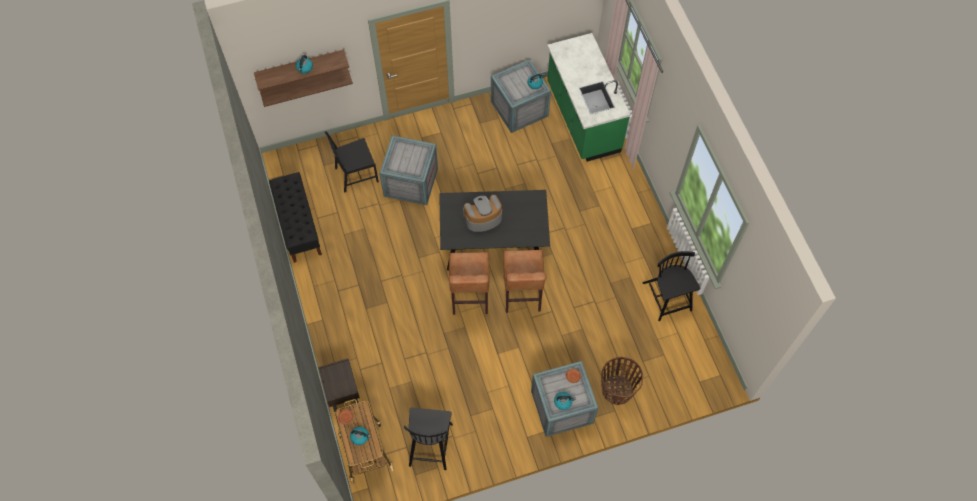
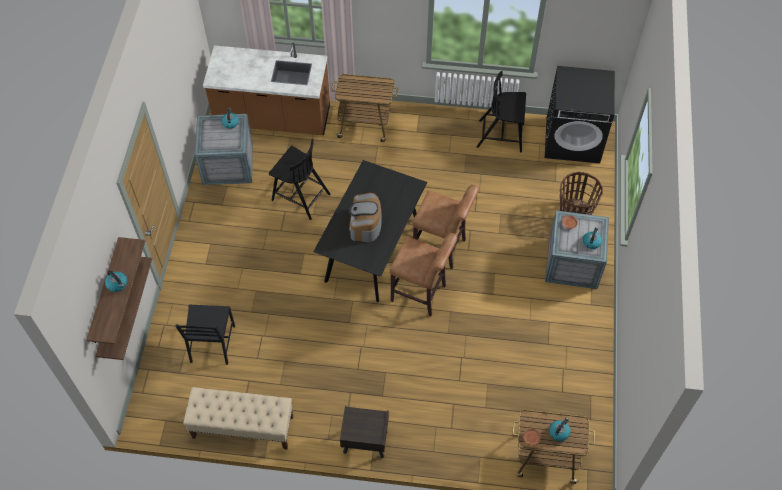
camera: 65 degrees left, 5 degrees down
(298, 226) = (242, 427): black bench -> beige bench
(342, 392) = (469, 456): brown nightstand -> brown nightstand (364, 442)
(411, 181) = (253, 294): crate -> none
(430, 443) = (563, 392): black chair -> black chair (300, 196)
(582, 118) = (273, 118): green counter -> brown counter
(615, 187) = (365, 124): none -> cart
(699, 360) = (573, 140): none -> black washing machine

